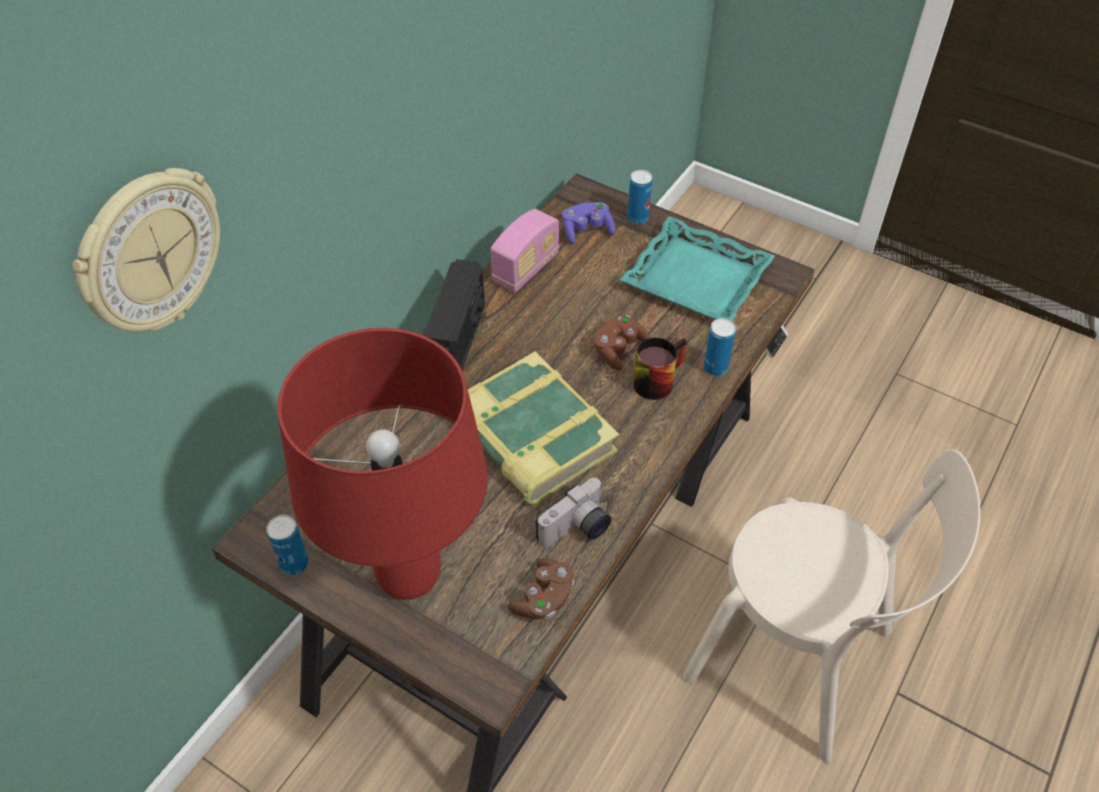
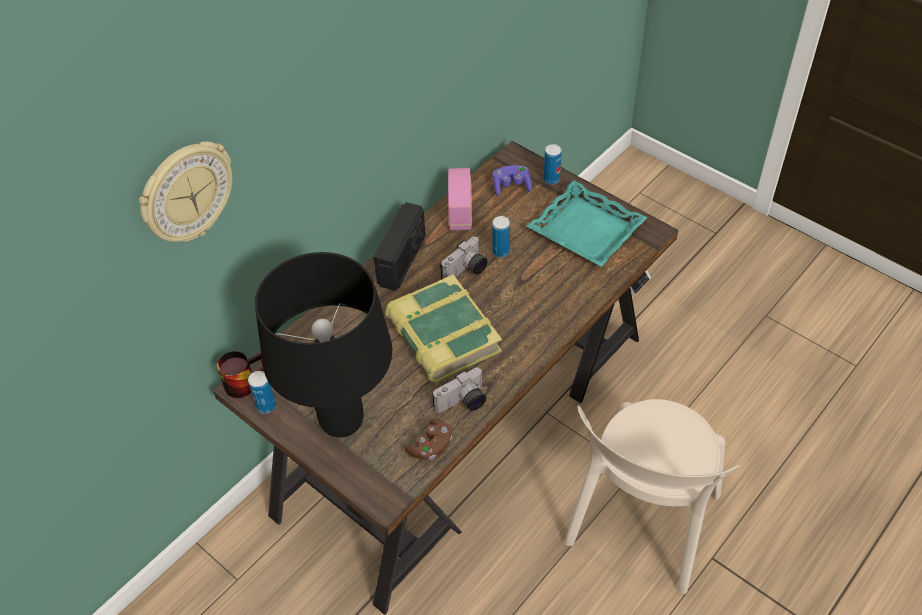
camera: 10 degrees right, 0 degrees up
(409, 577) = (342, 423): red table lamp -> black table lamp
(526, 269) = (460, 212): radio -> radio turned 45 degrees counterclockwise
(548, 346) = (466, 271): none -> camera
(619, 349) = (518, 278): brown game controller -> none
(655, 378) = (540, 302): mug -> mug (244, 381)
(715, 368) = (586, 298): can -> can (501, 251)
(798, 660) = (640, 525): beige chair -> beige chair turned 75 degrees clockwise

